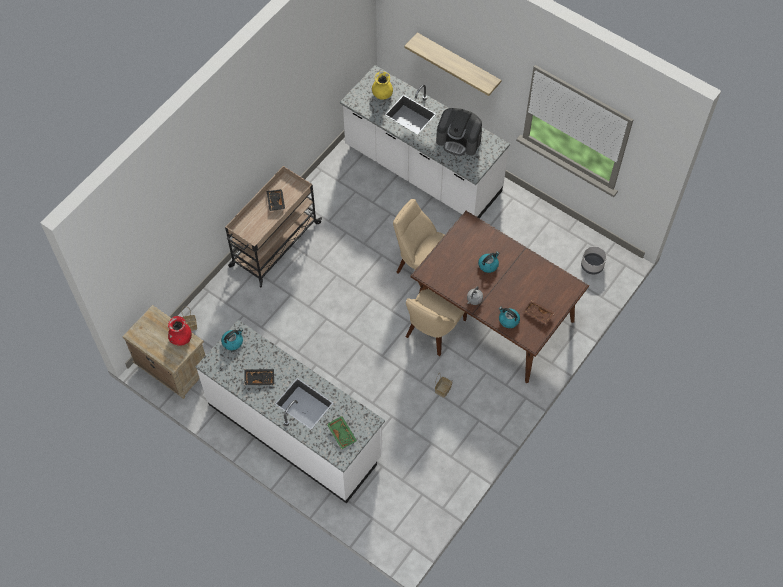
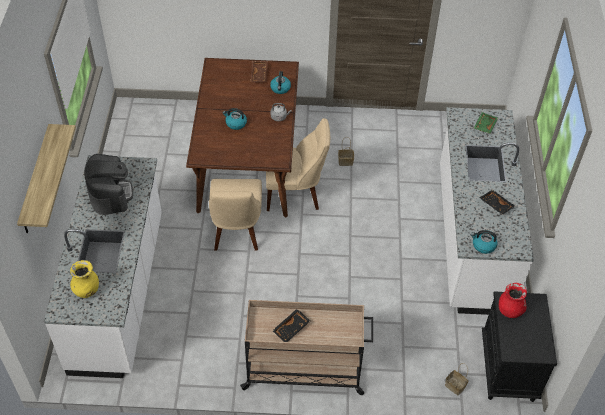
camera: 125 degrees left, 10 degrees down
(172, 368) = (508, 369): beige nightstand -> black nightstand
(592, 265) = (147, 122): grey planter -> none

